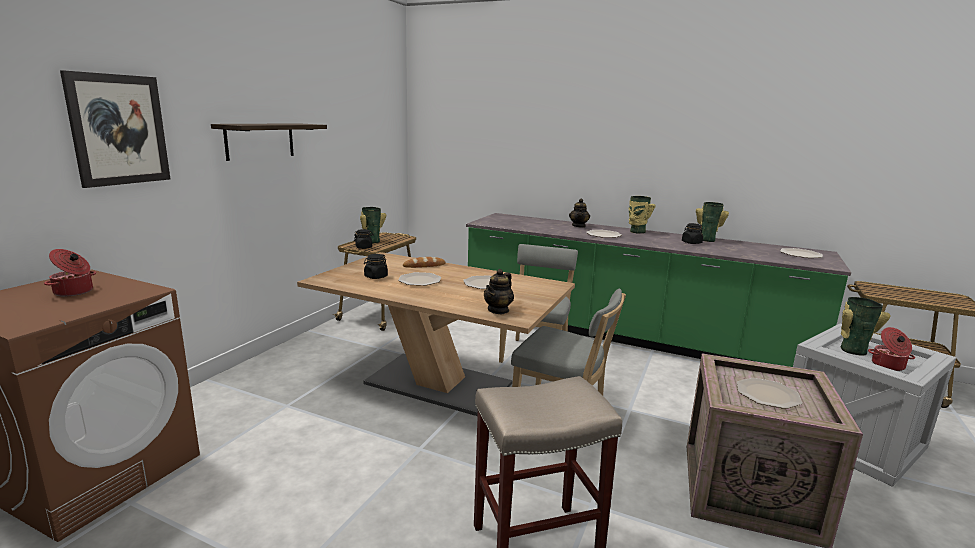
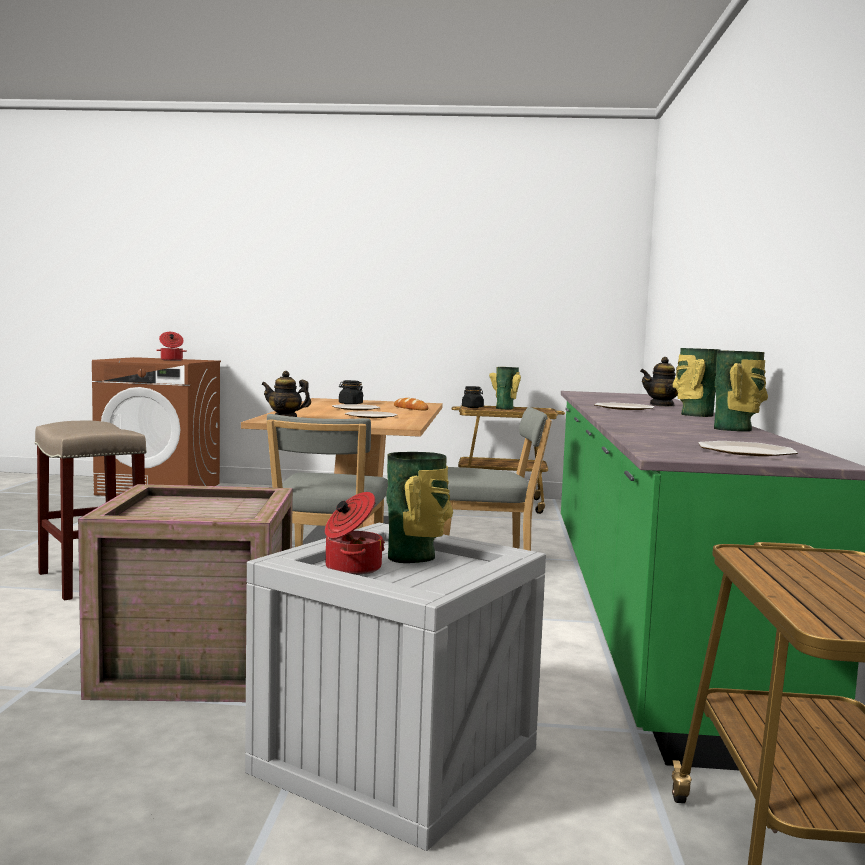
camera: 70 degrees right, 10 degrees down
(119, 130) = (258, 265): picture -> none
(260, 141) = (386, 281): shelf -> none
(691, 242) = (675, 424): black jar -> none
(768, 395) = (191, 508): plate -> none

